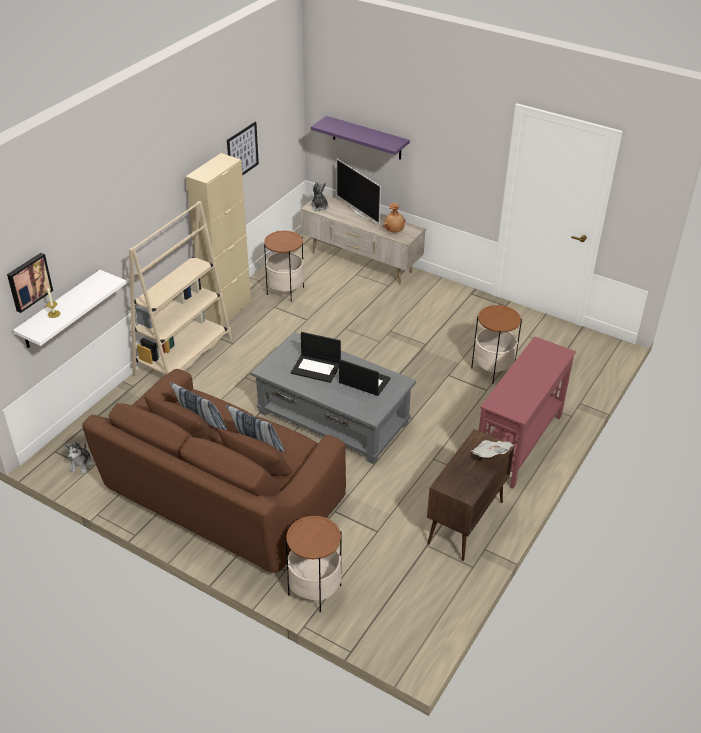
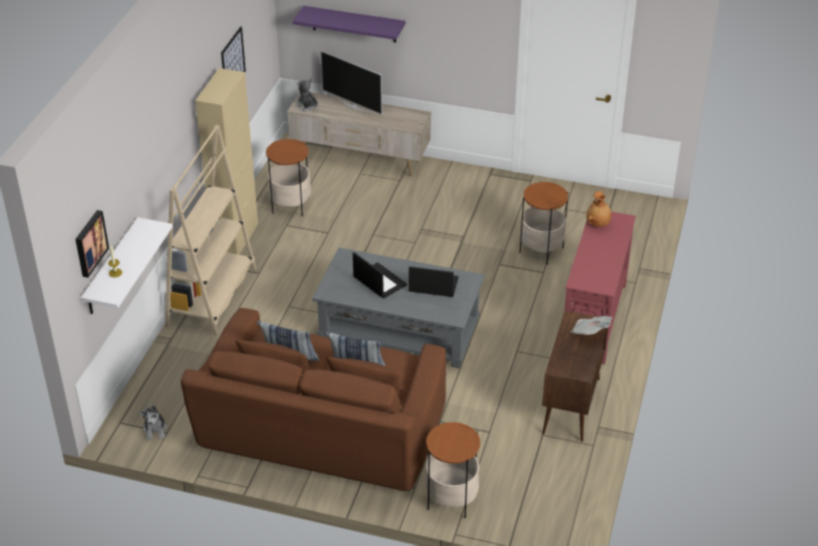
camera: 15 degrees left, 0 degrees up
(316, 368) = (379, 281): laptop -> laptop turned 135 degrees counterclockwise
(394, 231) = (399, 120): brown vase -> brown vase (598, 224)

